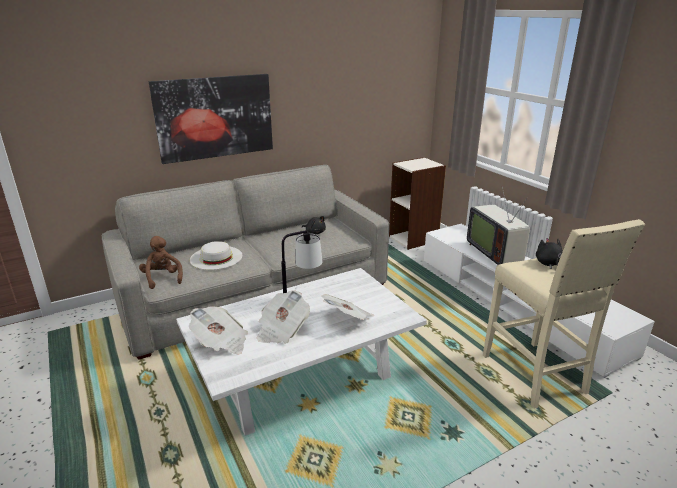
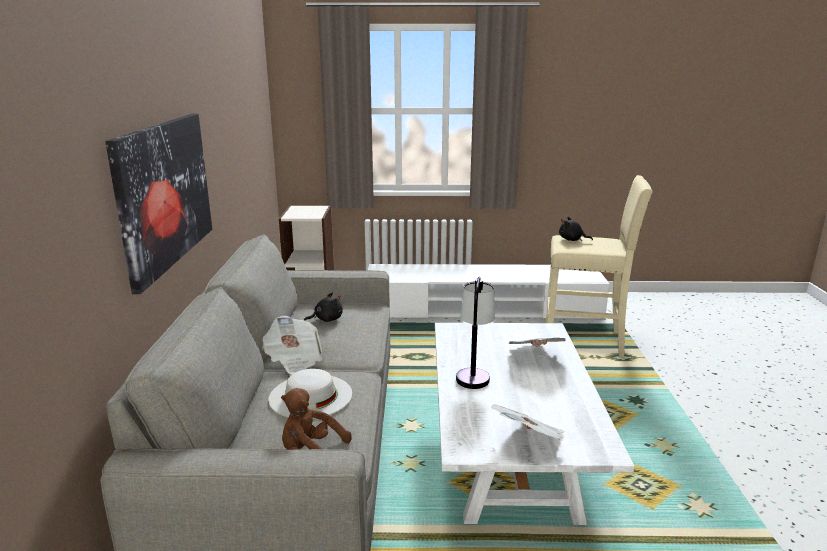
camera: 60 degrees left, 5 degrees down
(282, 330) = (529, 395): newspaper -> newspaper (293, 359)
(495, 253) = (445, 271): television -> none

